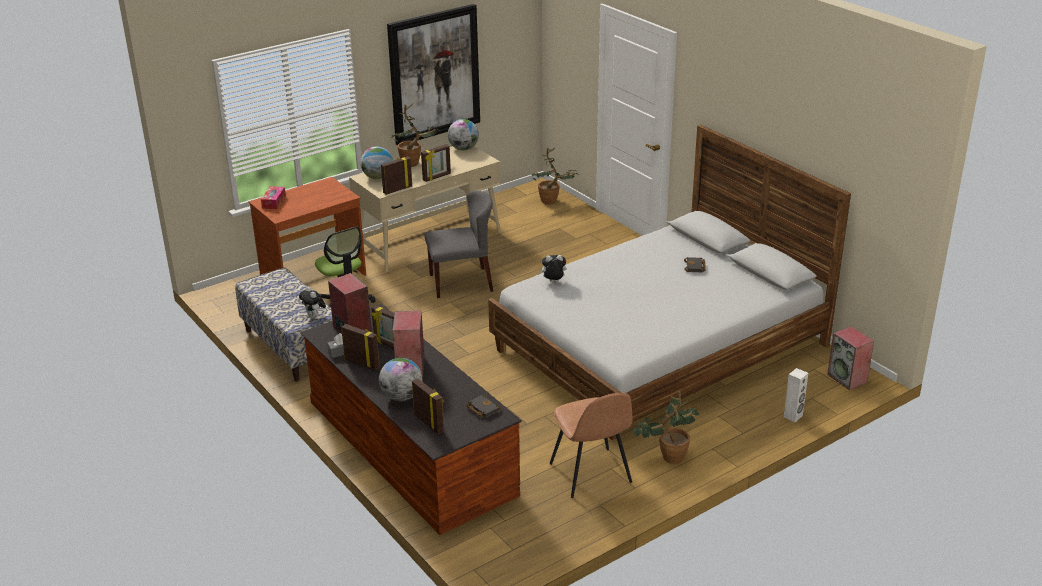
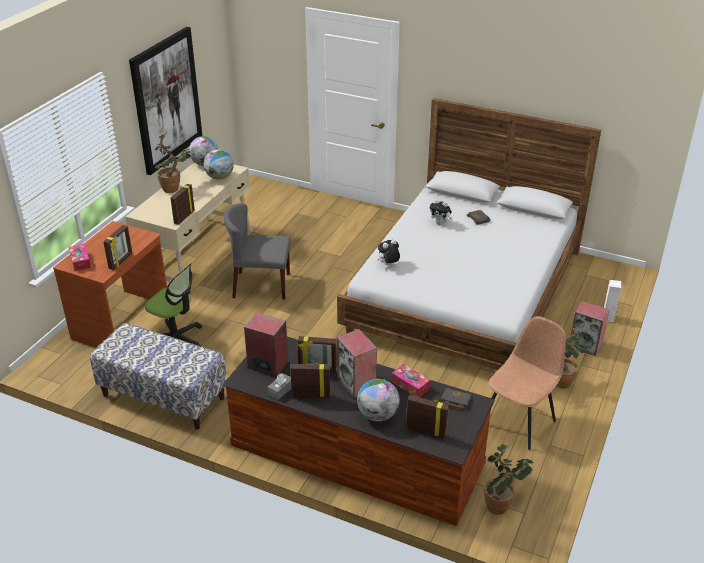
camera: 30 degrees left, 5 degrees up
(314, 316) = (200, 362): plush toy -> plush toy (440, 223)
(378, 177) = (154, 210): globe -> globe (220, 177)
(437, 177) = (208, 196): picture frame -> picture frame (121, 261)
(456, 384) = (410, 385): none -> tissue box
(461, 282) = (261, 285): grey chair -> grey chair turned 135 degrees counterclockwise
(552, 201) = (270, 191): potted plant -> potted plant (502, 505)
(591, 474) = (519, 421): brown chair -> brown chair turned 90 degrees counterclockwise
(847, 378) = (613, 275): speaker -> speaker (585, 345)

